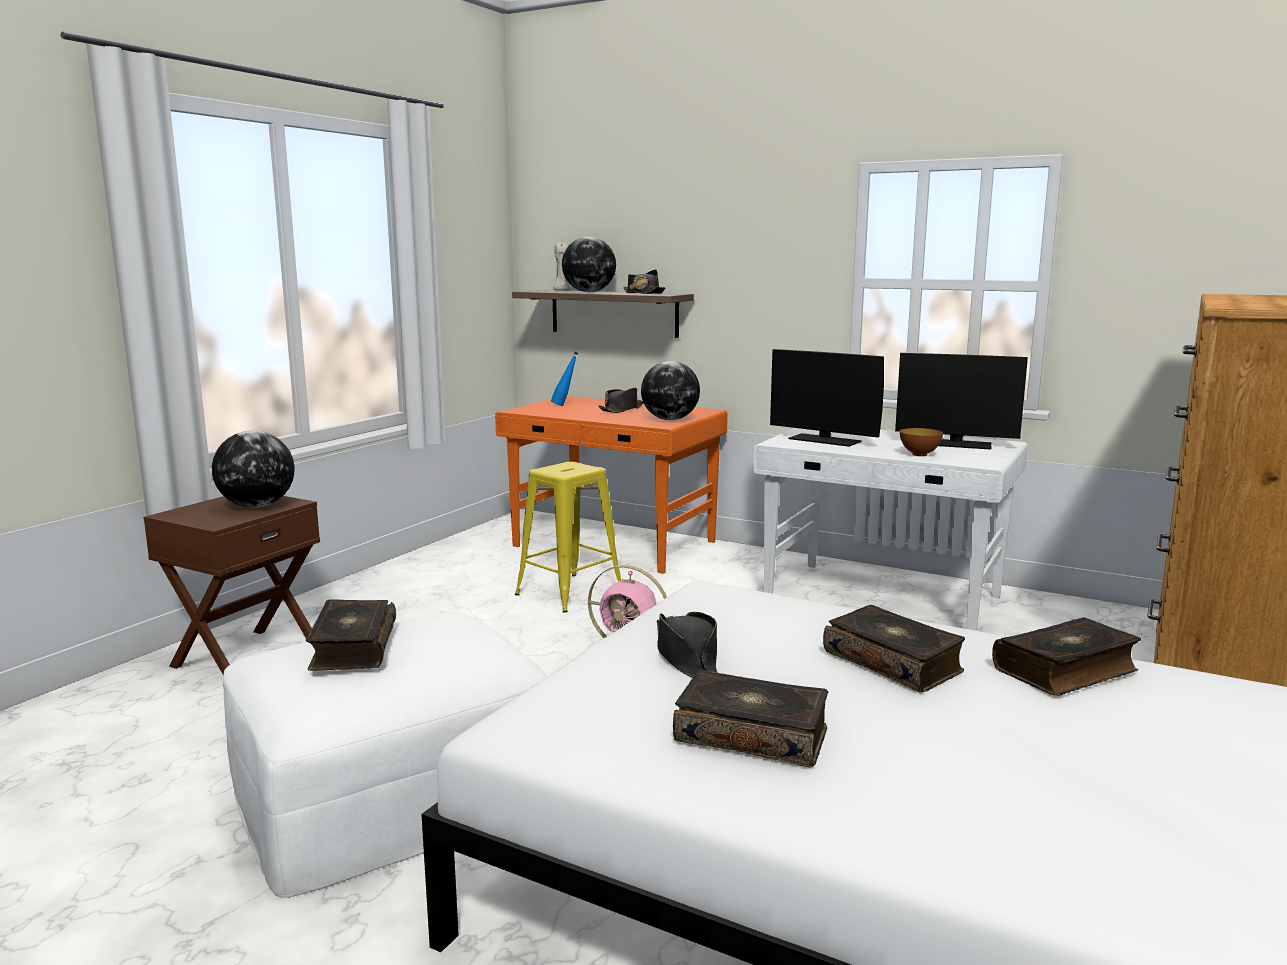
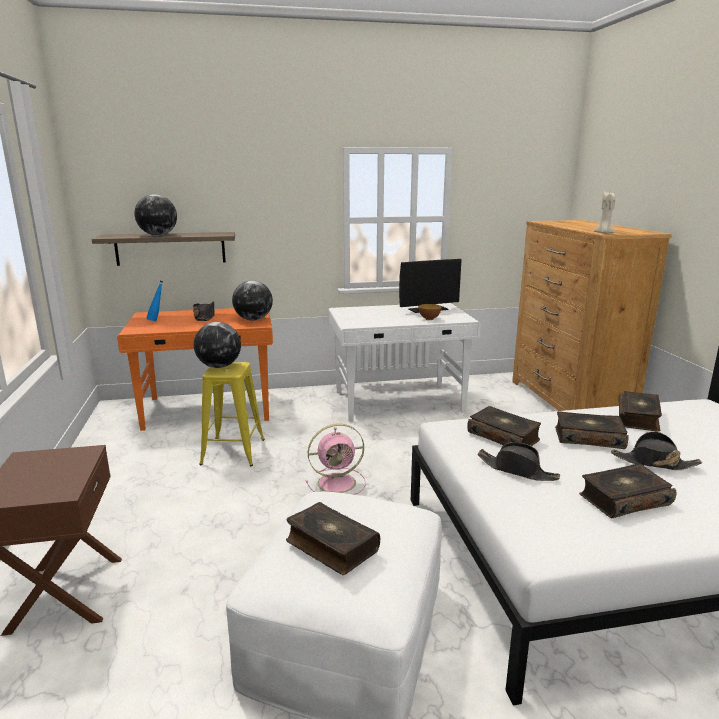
camera: 40 degrees left, 5 degrees up
(257, 506) = (61, 464): globe -> globe (219, 366)
(561, 290) = (127, 235): beige candle -> beige candle (604, 233)
(643, 293) = (204, 234): black hat -> black hat (653, 462)
(759, 621) = (503, 436): none -> book
(824, 440) = (368, 318): monitor -> none

